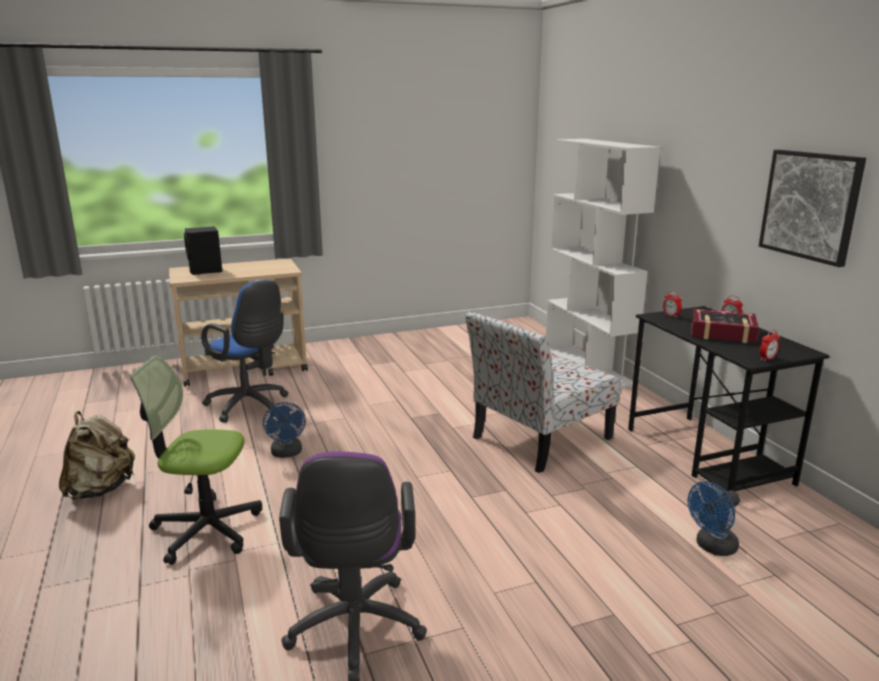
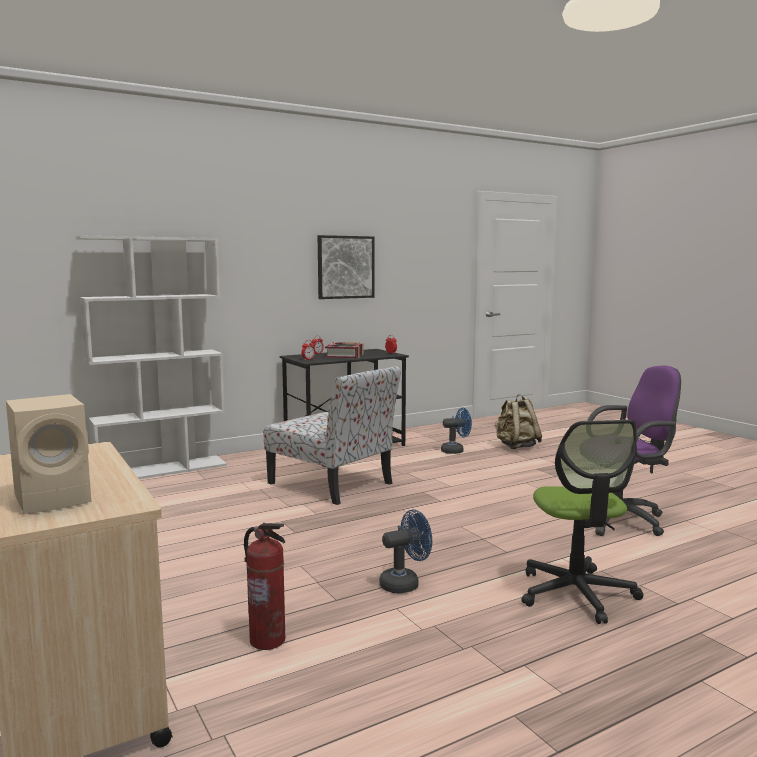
camera: 100 degrees left, 10 degrees down
(101, 489) = (569, 694): beige backpack -> beige backpack (516, 446)
(205, 271) = (56, 498): black speaker -> beige speaker
(250, 406) = (268, 640): blue office chair -> fire extinguisher
(712, 547) = (456, 451): blue fan -> blue fan turned 60 degrees counterclockwise

